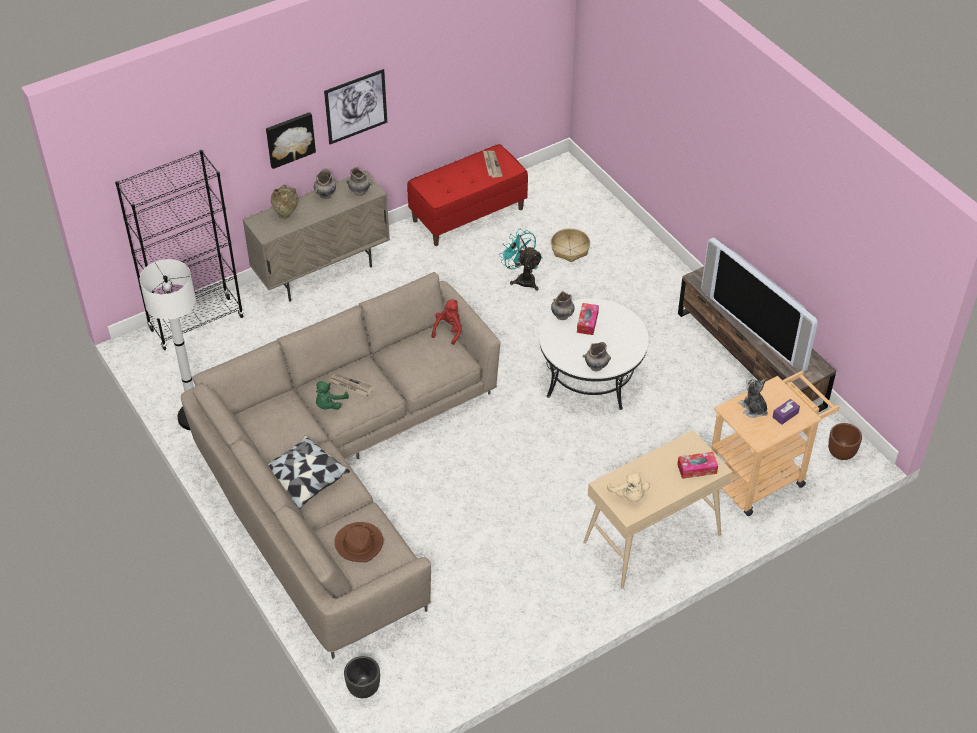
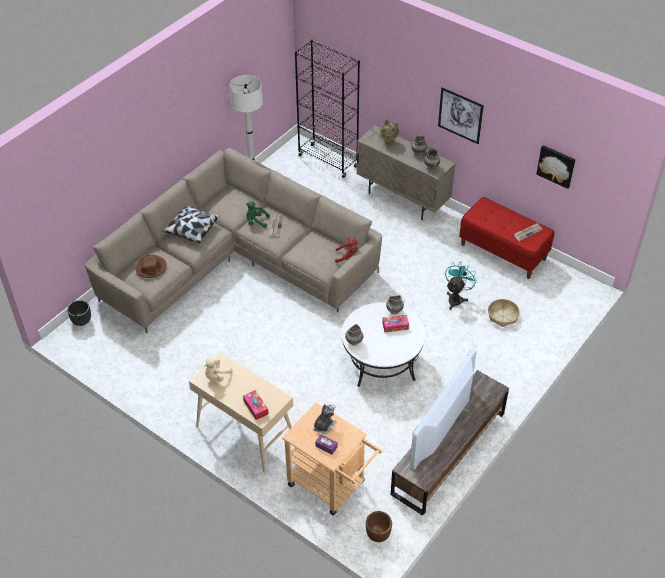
camera: 70 degrees right, 0 degrees up
(290, 139) = (414, 100): picture -> picture (556, 166)

